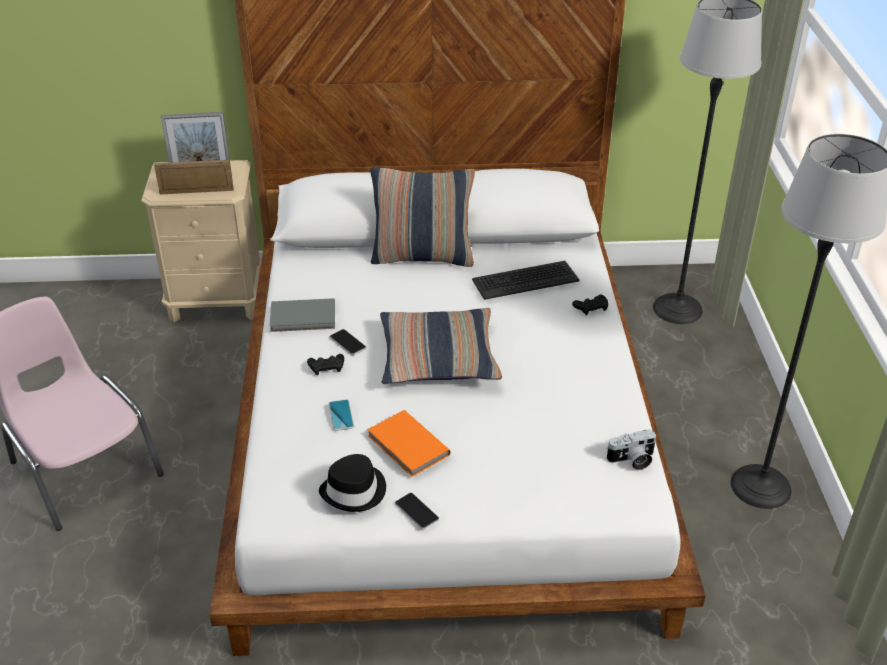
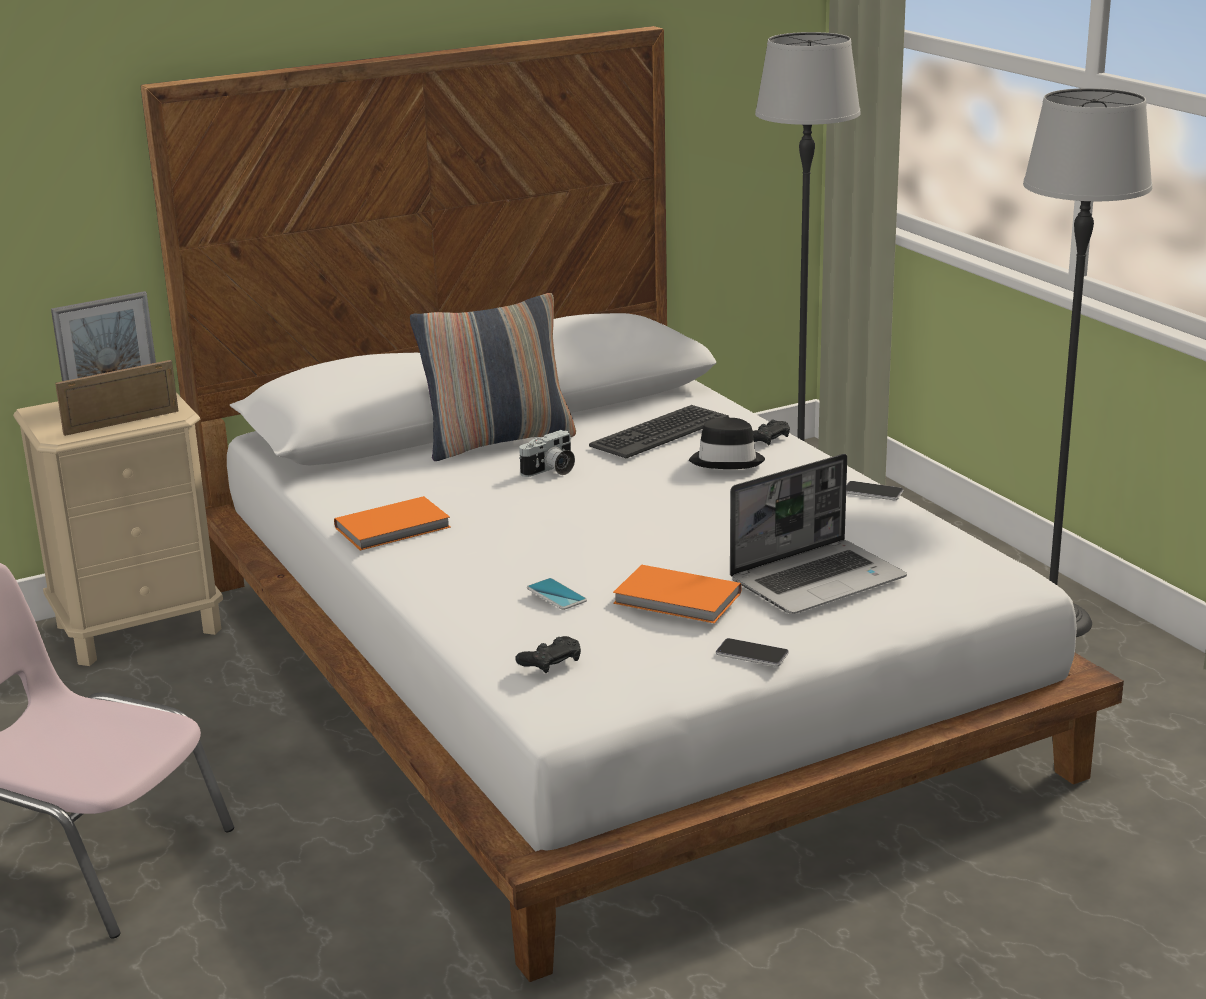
camera: 25 degrees left, 15 degrees down
(304, 318) = (395, 528): grey book -> orange book
(326, 367) = (481, 562): black game controller -> black game controller (550, 661)
(347, 343) = (485, 534): phone -> phone (873, 492)
(355, 491) = (652, 655): black hat -> black hat (727, 461)
(438, 358) = (625, 520): pillow -> none
(512, 458) = (818, 579): none -> laptop
(632, 460) = (961, 547): camera -> camera (551, 471)

